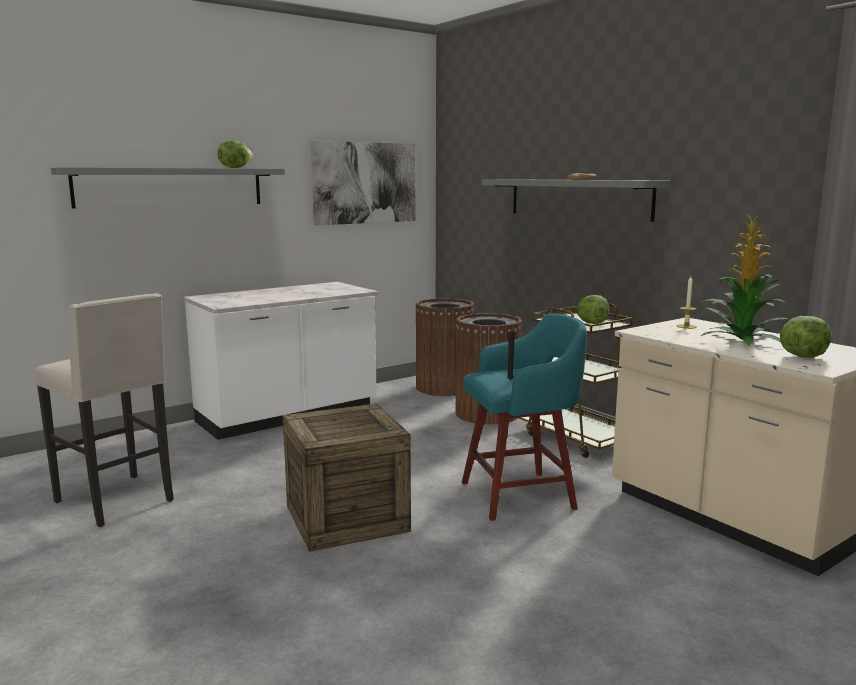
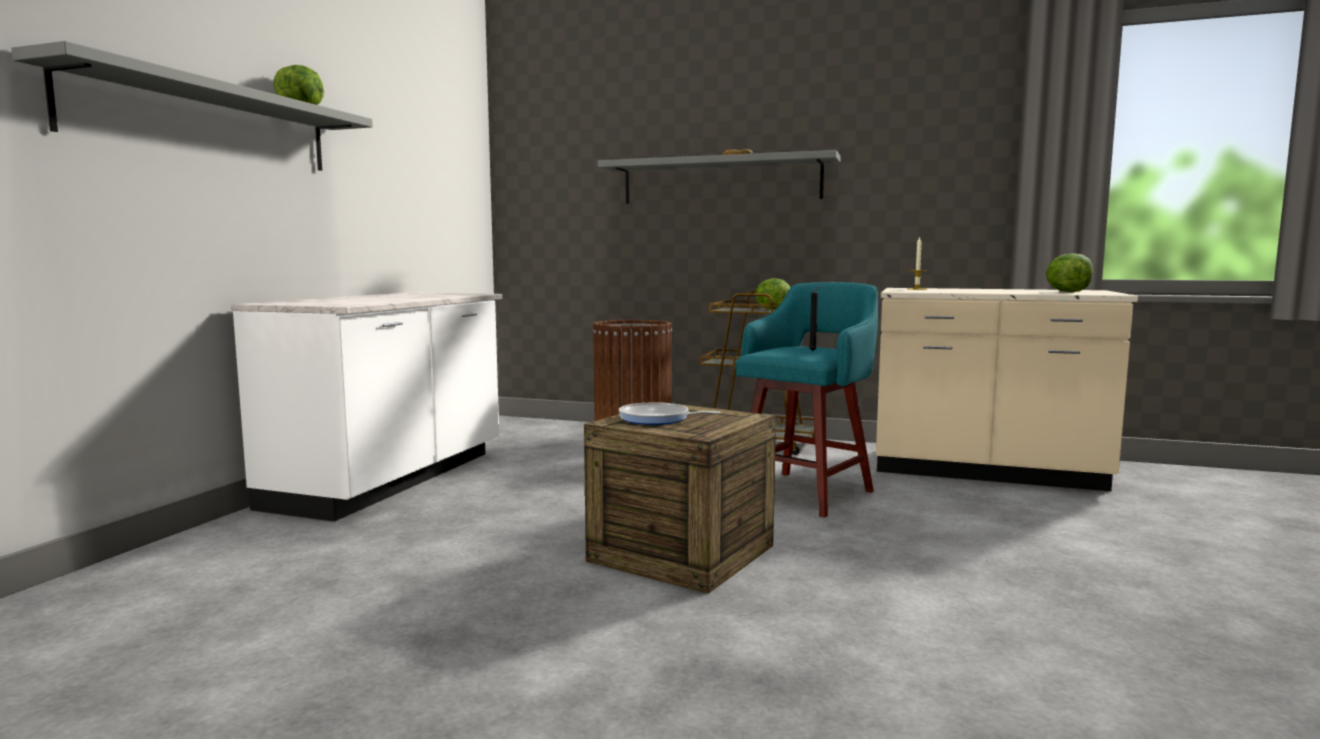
camera: 35 degrees left, 5 degrees down
(117, 501) = (310, 623): beige stool -> none
(330, 420) = (657, 419): none -> frying pan
(365, 183) = (430, 162): picture -> none
(444, 388) = (539, 426): brown trash can -> none
(740, 339) = (988, 290): potted plant -> none

